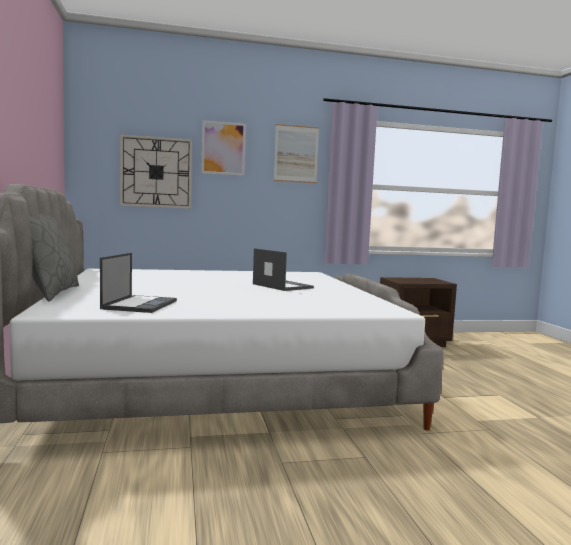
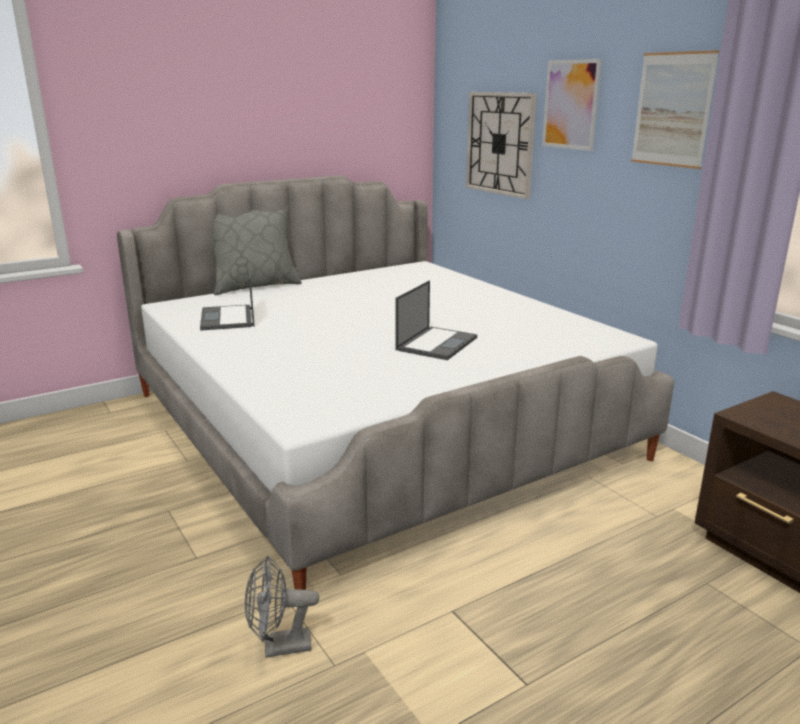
camera: 70 degrees right, 15 degrees up
(140, 304) = (228, 318): laptop -> laptop turned 90 degrees clockwise
(474, 441) = (279, 647): none -> grey fan

